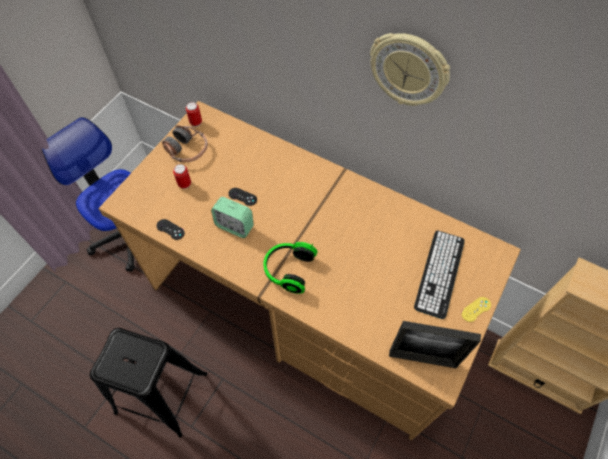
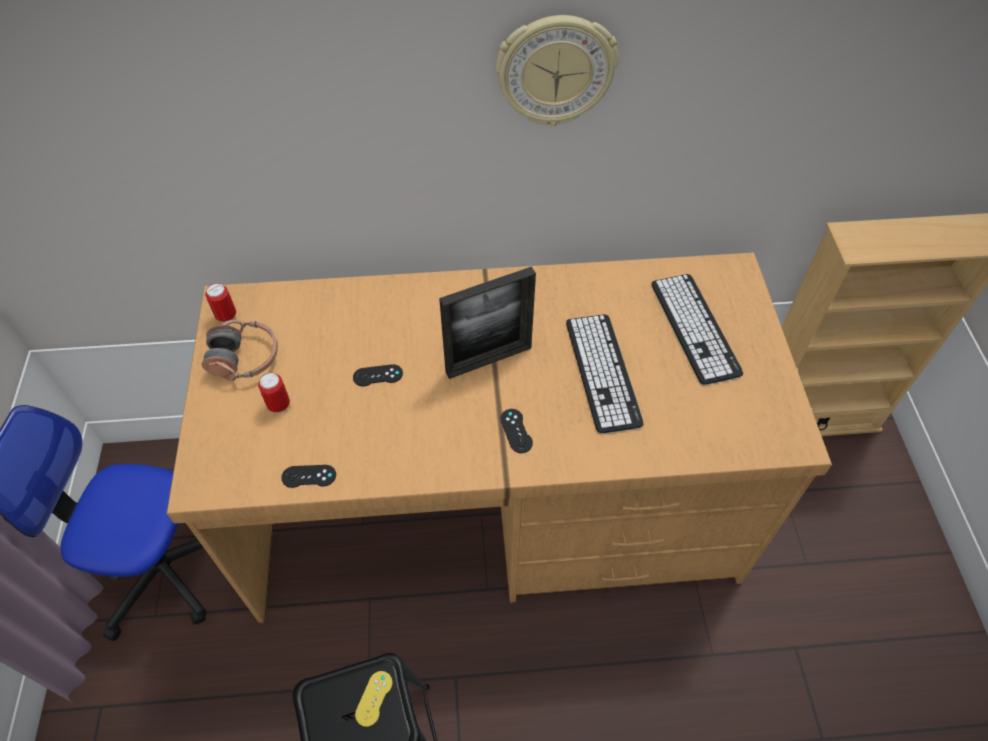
camera: 35 degrees left, 5 degrees down
(234, 226) = (399, 418): alarm clock -> none
(288, 270) = (516, 431): headphones -> black game controller
(362, 266) = (602, 372): none -> keyboard
(422, 359) = (757, 434): picture frame -> picture frame (488, 360)
(476, 309) = (765, 344): yellow game controller -> yellow game controller (374, 698)

